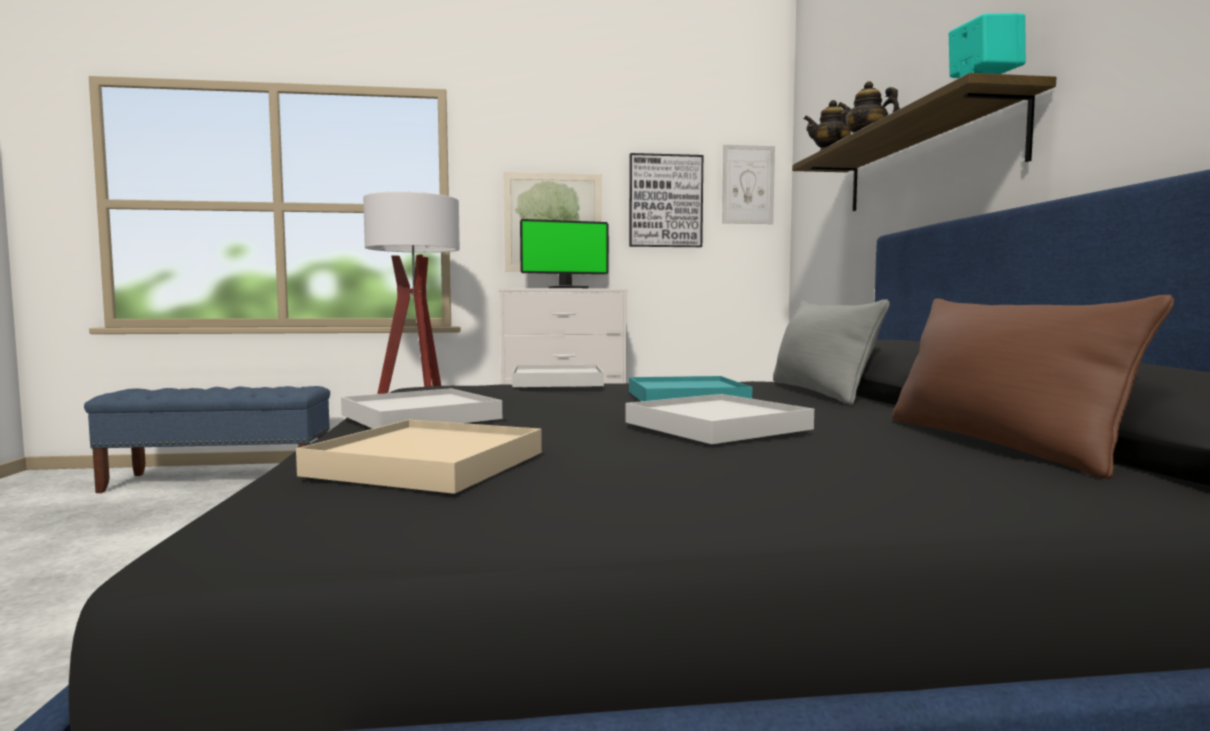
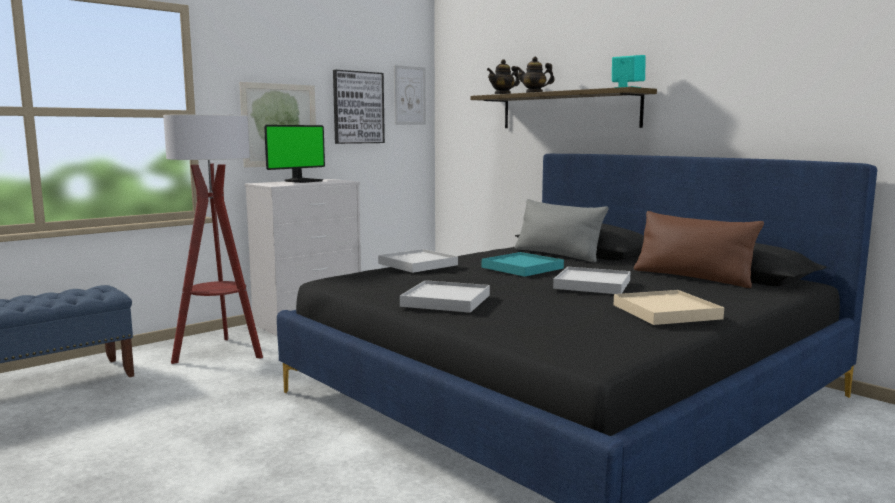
camera: 35 degrees left, 5 degrees up
(429, 464) = (556, 322): beige tray -> beige tray (666, 312)

